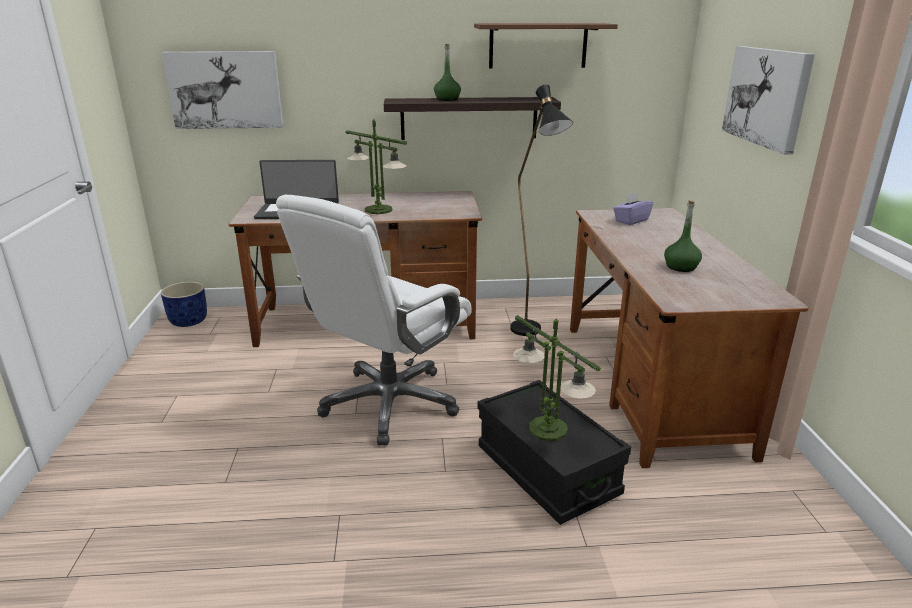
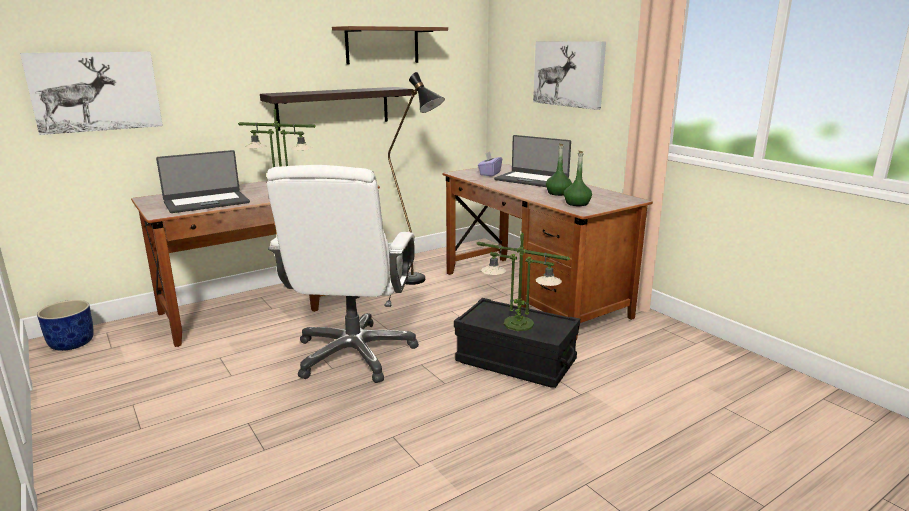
camera: 30 degrees left, 5 degrees down
(447, 99) = (319, 91): green bottle -> green bottle (577, 203)
(673, 239) = (531, 180): none -> laptop

